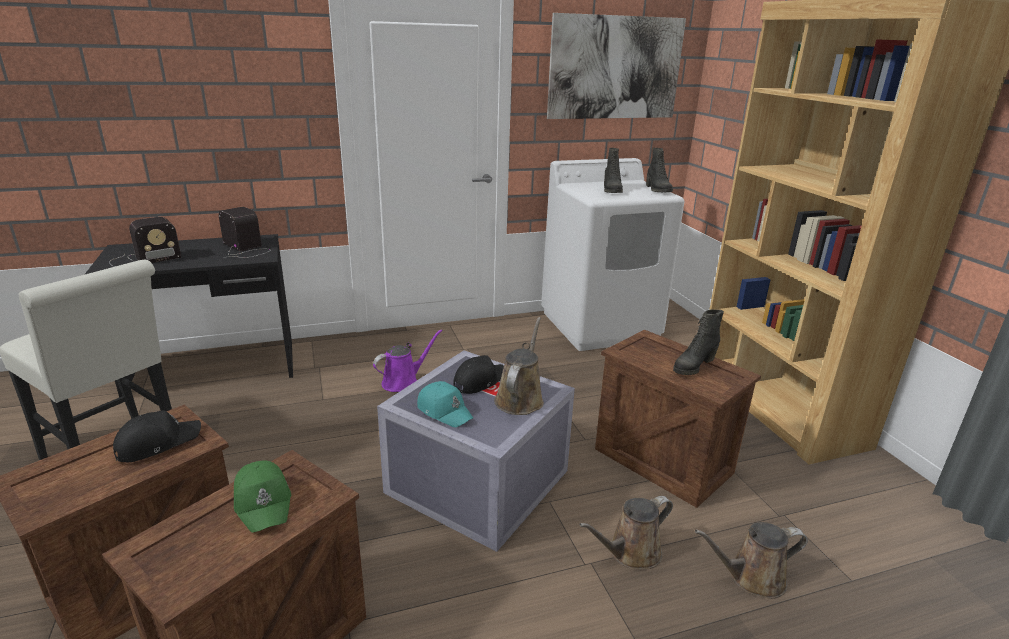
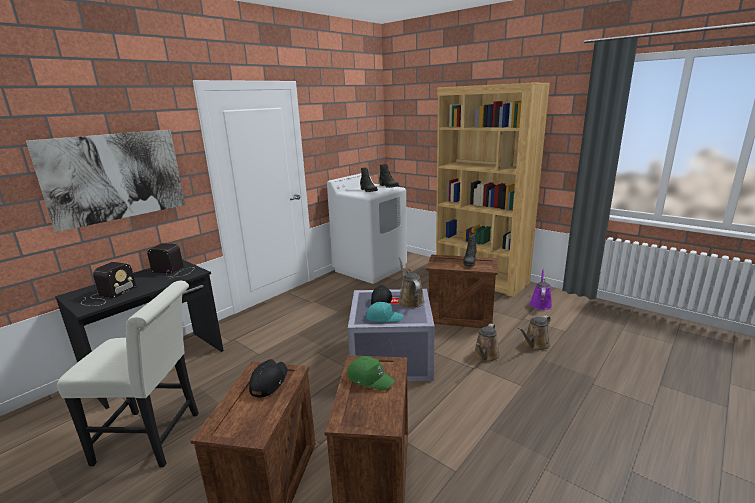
camera: 30 degrees left, 5 degrees down
(403, 382) = (297, 329): purple watering can -> purple watering can (540, 303)
(615, 68) = (348, 125): picture -> picture (115, 177)

